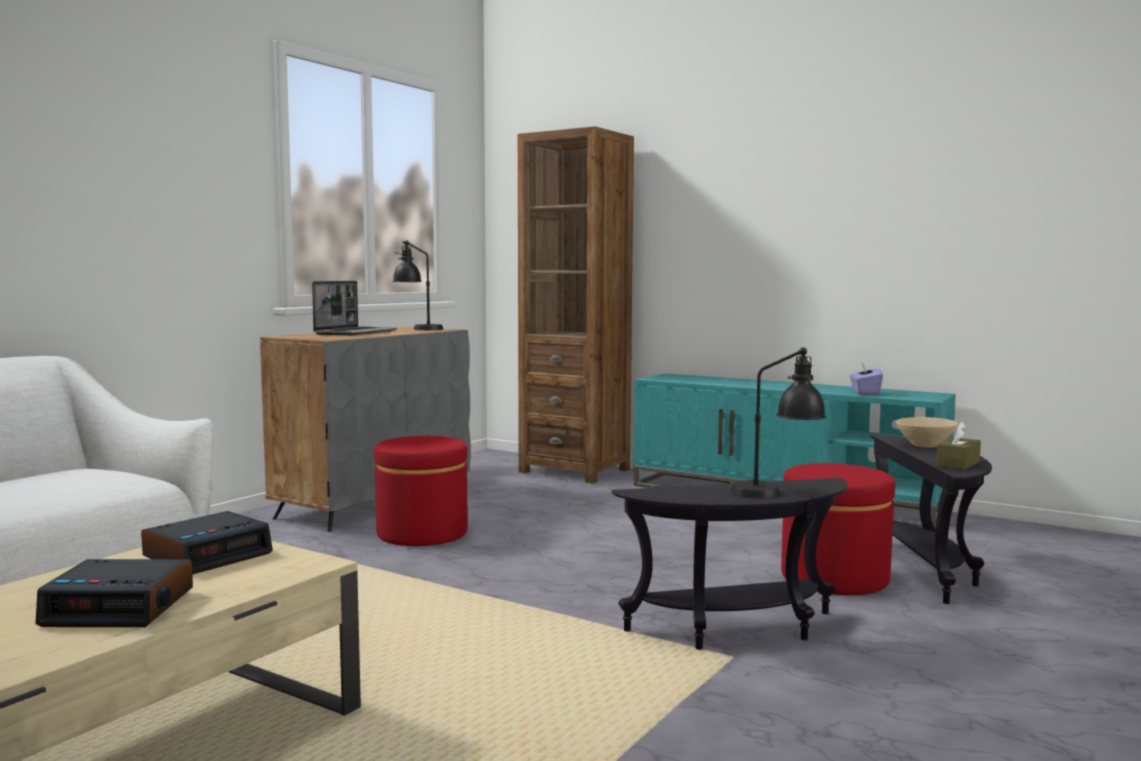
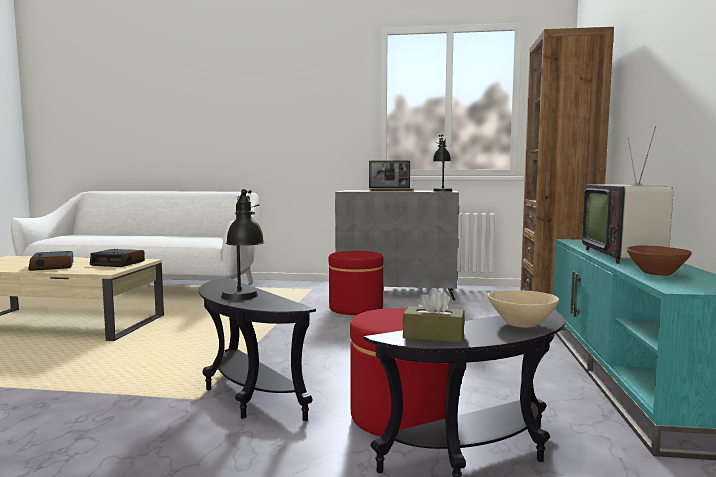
camera: 65 degrees right, 0 degrees up
(772, 385) = (625, 256): none -> television
(865, 393) = (657, 274): purple tissue box -> brown bowl

